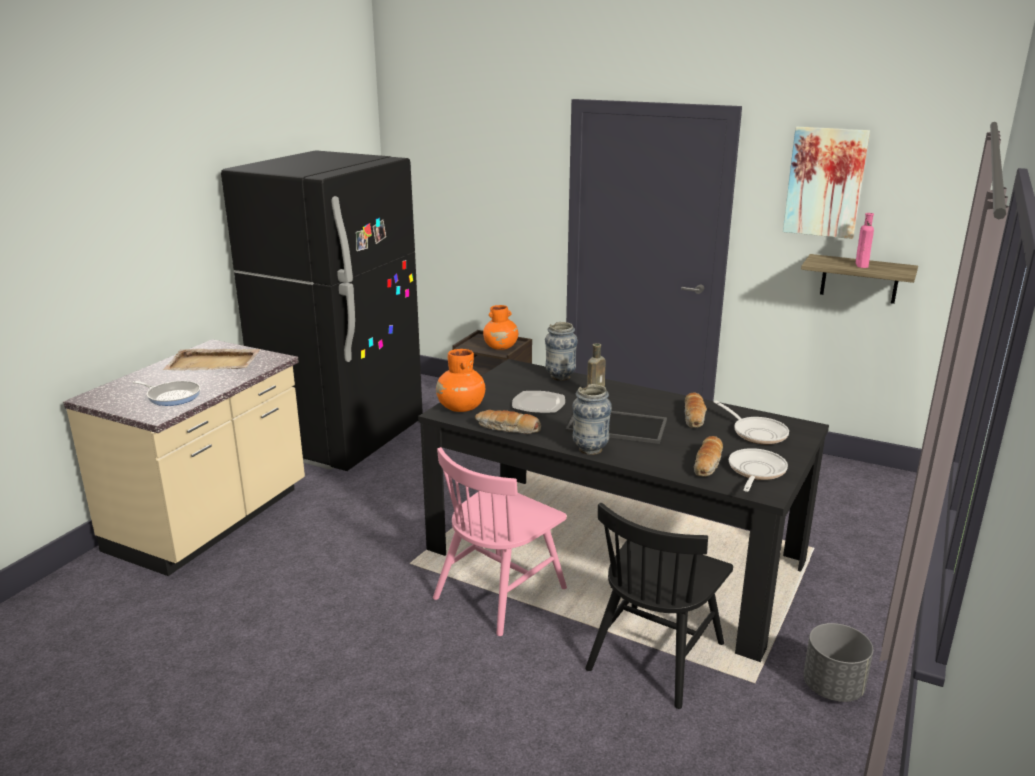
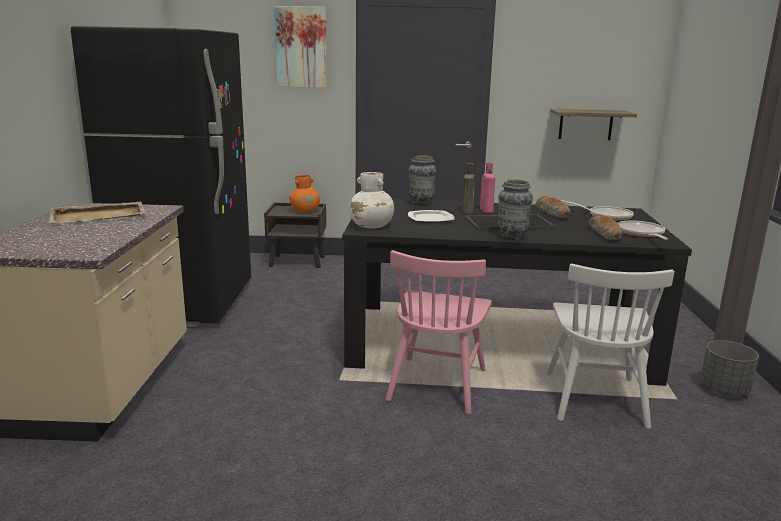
camera: 25 degrees left, 5 degrees down
(172, 396) = (86, 240): frying pan -> none
(461, 408) = (371, 226): orange vase -> white vase
(507, 429) = (430, 233): bread -> none
(655, 655) = (595, 398): black chair -> white chair
(825, 182) = (559, 53): picture -> picture (301, 47)
(861, 265) = (593, 111): pink bottle -> pink bottle (485, 210)

